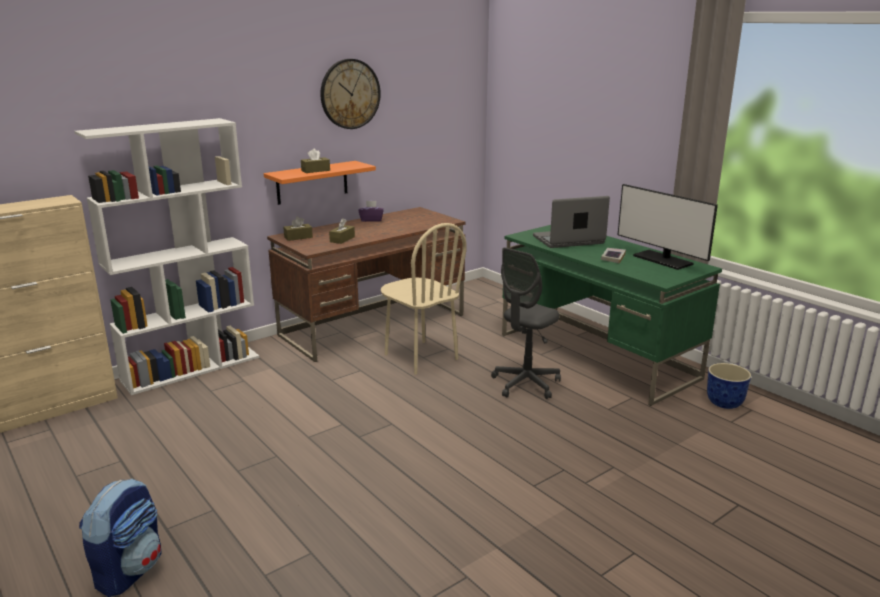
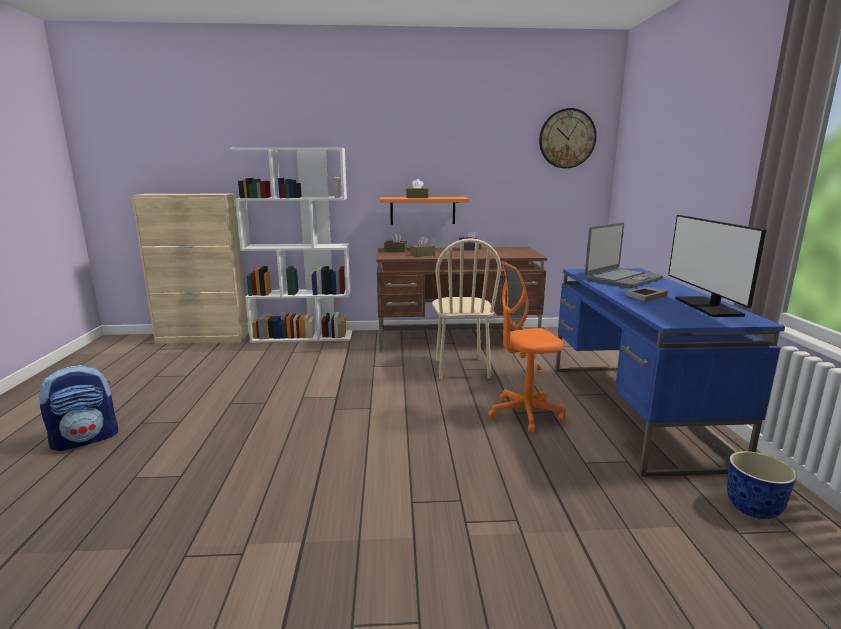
camera: 35 degrees right, 5 degrees down
(350, 94) = (464, 138): wall clock -> wall clock (567, 138)
(525, 384) = (525, 414): grey office chair -> orange office chair
(568, 240) = (622, 279): laptop -> laptop turned 120 degrees clockwise
(597, 356) = (633, 412): green desk -> blue desk

